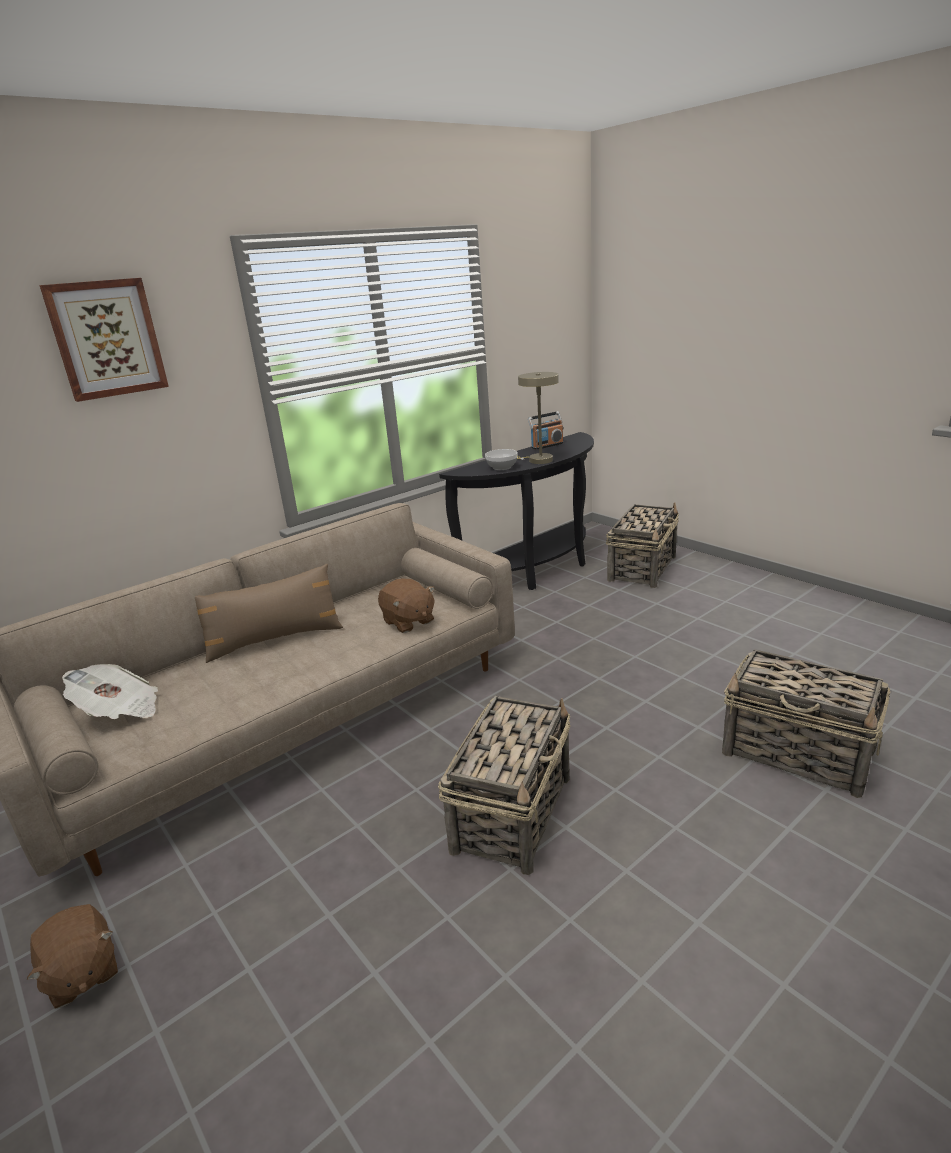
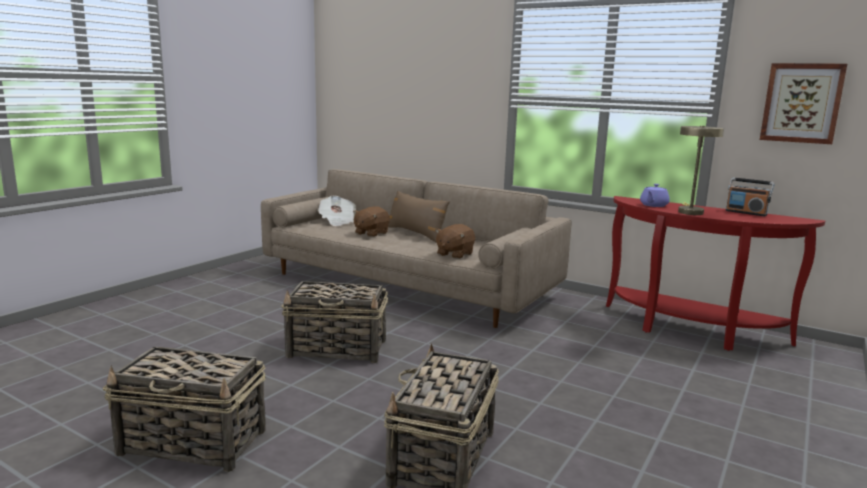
camera: 70 degrees right, 10 degrees down
(81, 974) = (231, 283): brown plush toy -> brown plush toy (371, 233)
(107, 339) = (439, 53): picture -> picture (801, 103)
(502, 467) = (653, 205): bowl -> purple teapot
(538, 570) = (690, 331): black console table -> red console table
(642, 568) = (764, 380): basket -> basket (194, 442)

